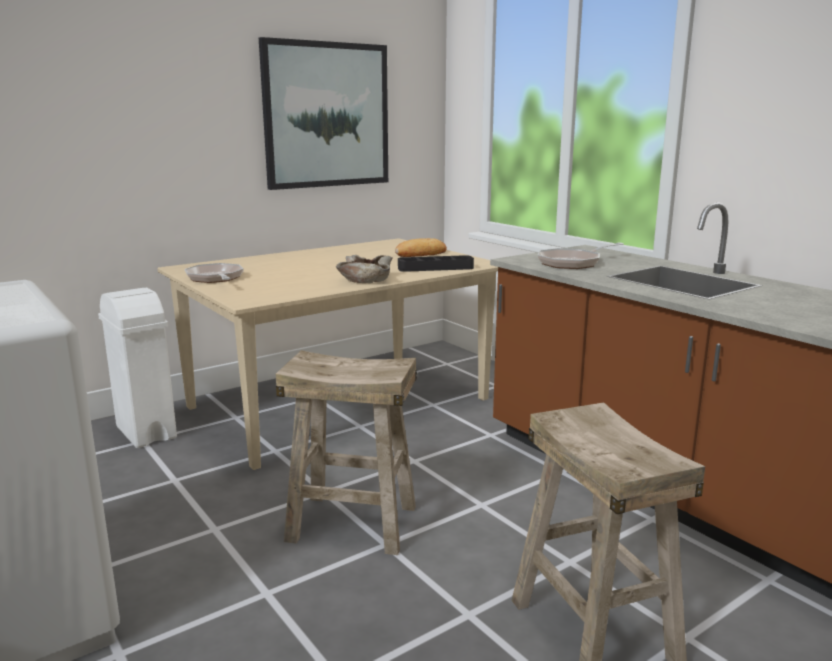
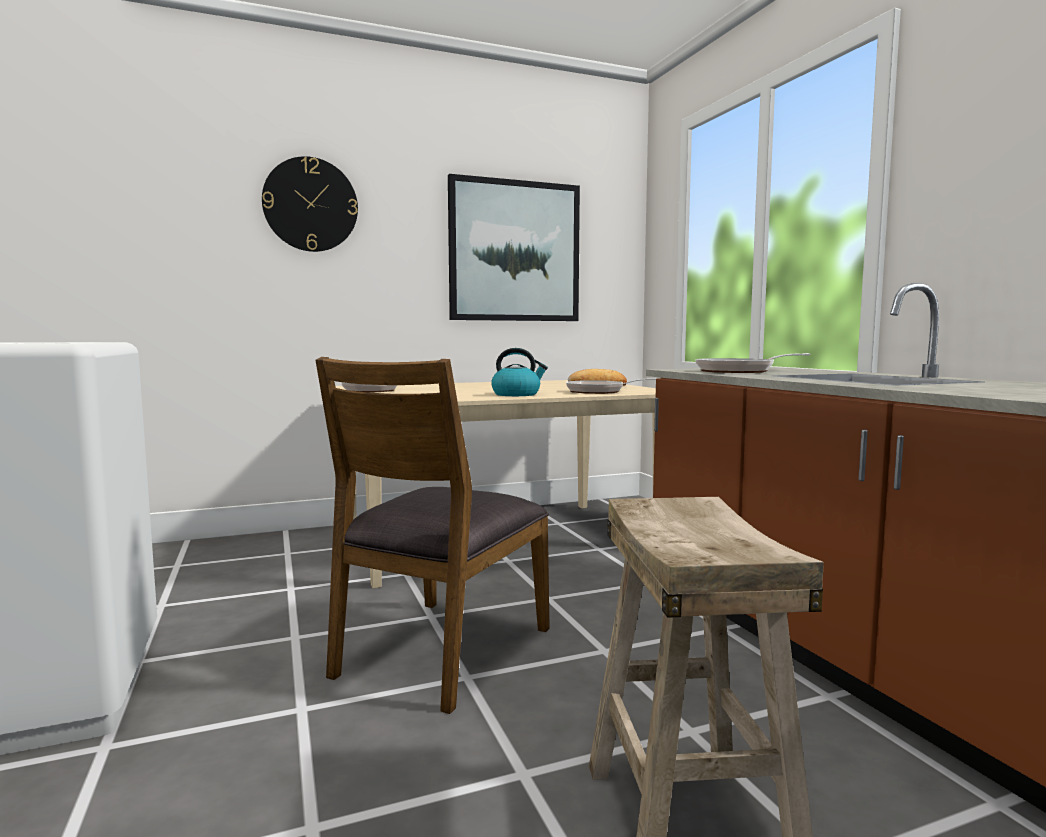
camera: 15 degrees right, 10 degrees down
(119, 75) = (310, 205): none -> wall clock
(146, 433) = (295, 547): white trash can -> none
(351, 524) = (441, 651): beige stool -> brown chair
(366, 279) = (517, 394): beige bowl -> kettle
(435, 268) = (600, 391): black tray -> frying pan

